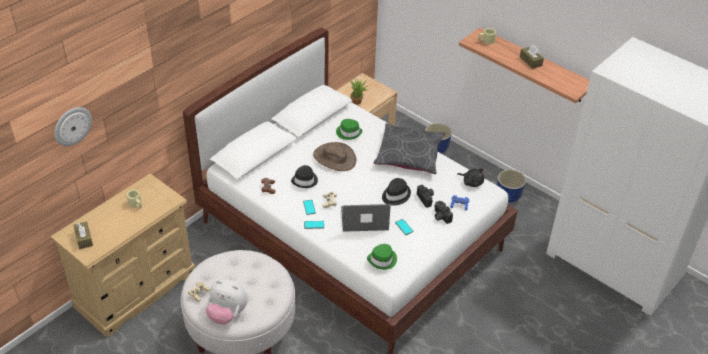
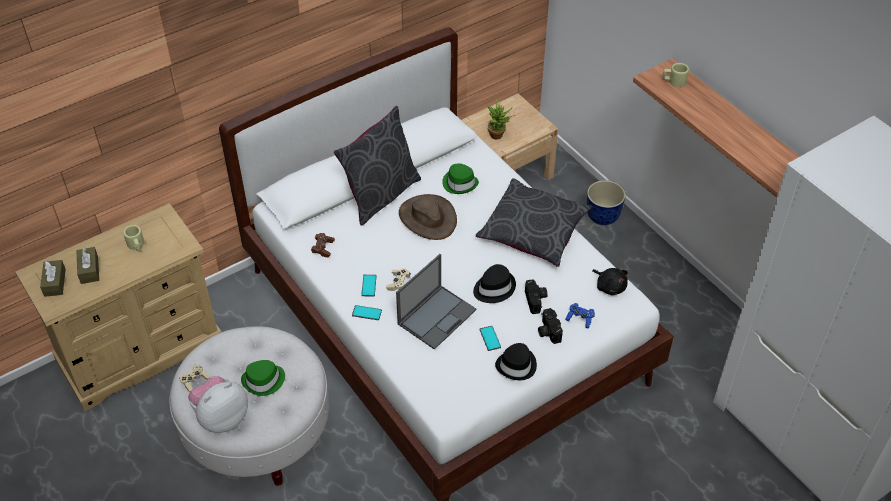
camera: 15 degrees right, 5 degrees up
(72, 126) = (42, 133): wall clock -> none
(227, 314) = (221, 417): plush toy -> plush toy turned 105 degrees clockwise
(296, 148) = (380, 195): none -> grey pillow
(305, 180) = (376, 245): black hat -> black hat (517, 365)
(364, 219) = (437, 316): laptop -> laptop turned 120 degrees clockwise
(382, 260) = (443, 383): green hat -> green hat (264, 381)
(508, 197) = (684, 306): planter -> none
(530, 61) = (730, 122): brown tissue box -> brown tissue box (89, 270)

